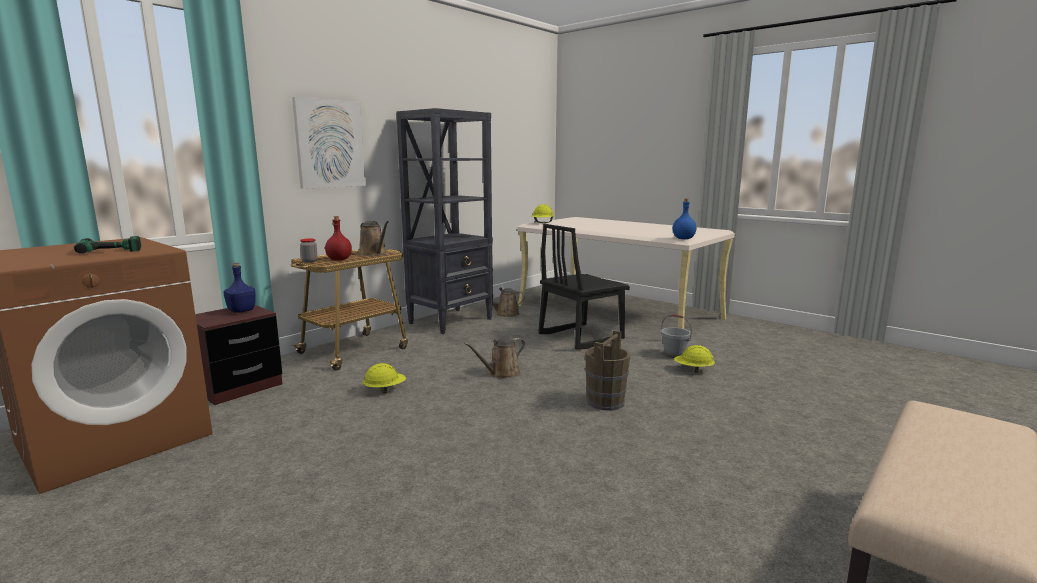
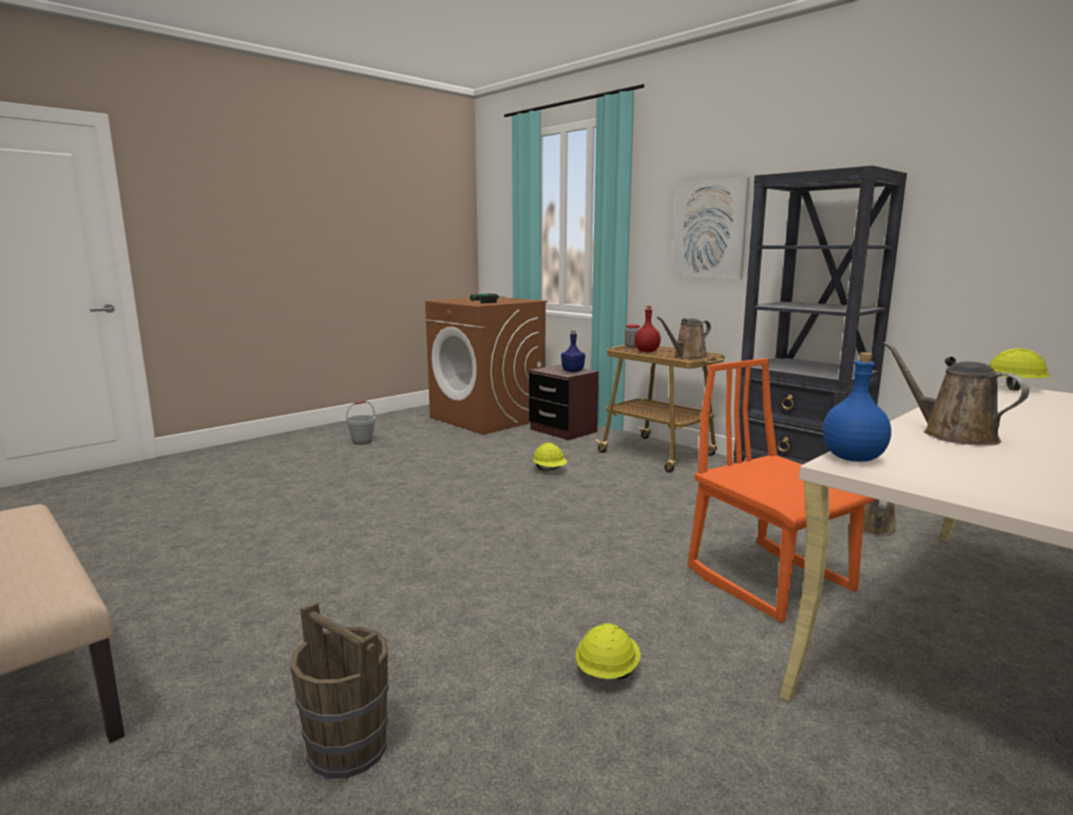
camera: 95 degrees right, 0 degrees up
(501, 373) = (592, 516): brown watering can -> brown watering can (952, 435)
(580, 337) = (770, 580): black chair -> orange chair
(606, 402) = (491, 570): brown bucket -> brown bucket (348, 748)
(674, 354) = (695, 668): grey bucket -> grey bucket (362, 441)

